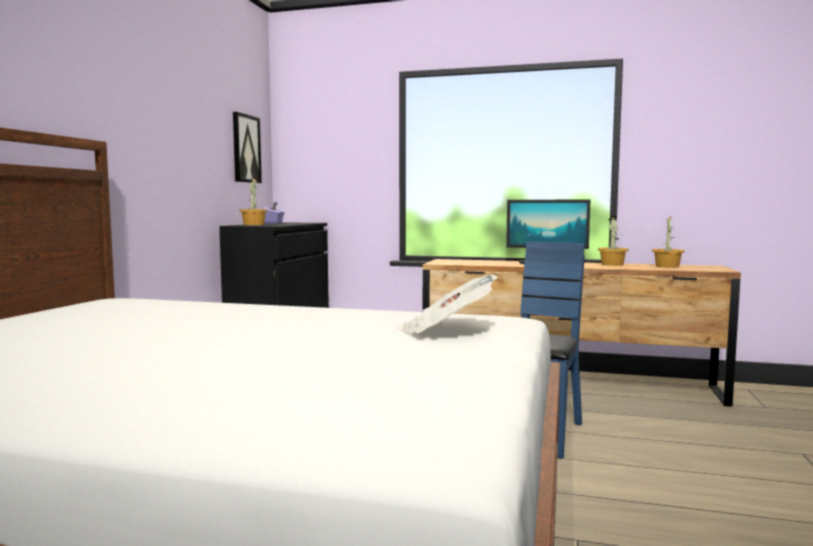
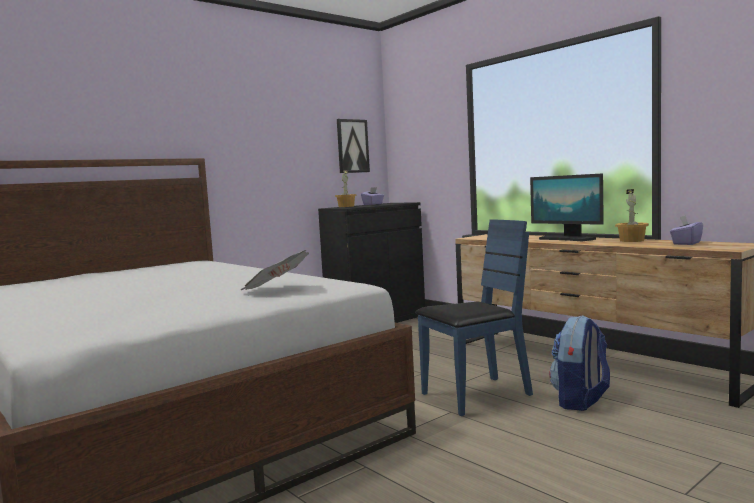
camera: 35 degrees right, 0 degrees up
(627, 422) = (580, 401): none -> backpack
(667, 266) = (686, 243): potted plant -> purple tissue box

